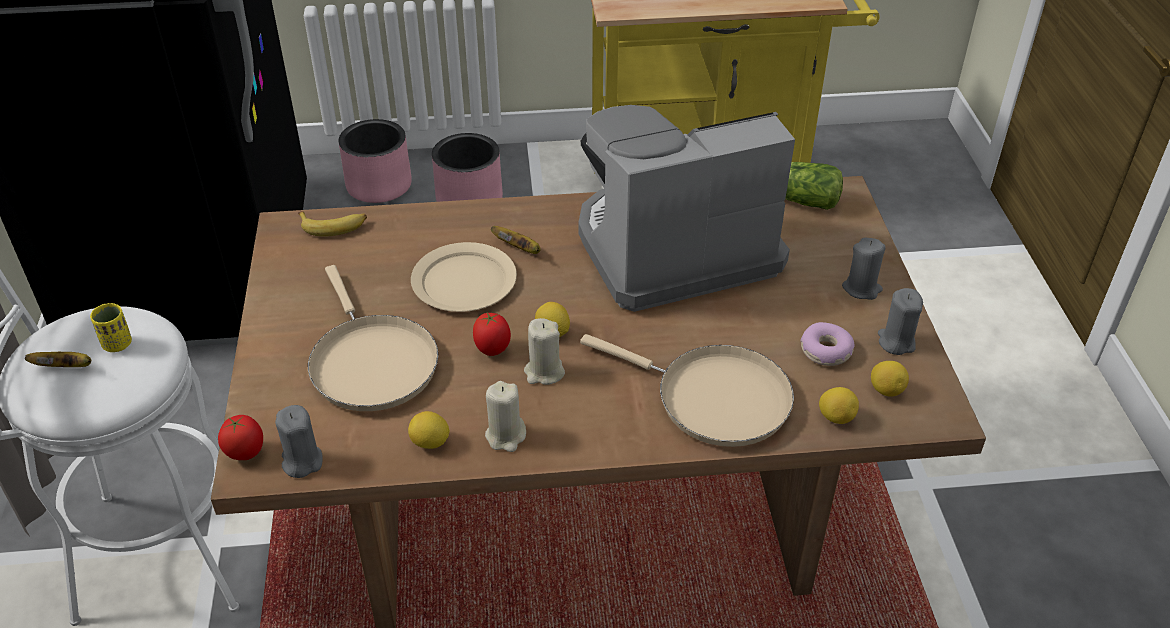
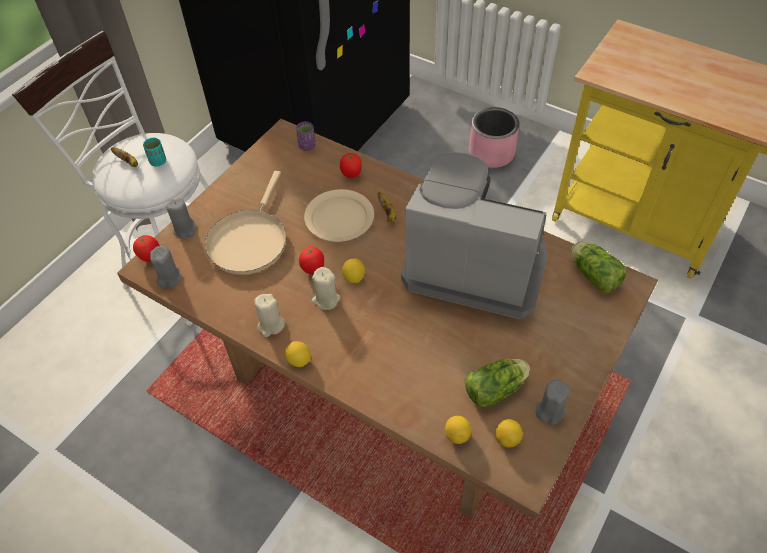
camera: 40 degrees right, 10 degrees up
(117, 344) = (158, 162): yellow cup -> turquoise cup
(334, 226) = (307, 146): banana -> purple cup
(379, 185) = (448, 118): pink planter -> none
(428, 231) = (351, 175): none -> tomato
(430, 443) = (232, 305): lemon -> lemon (299, 360)
(714, 398) = (399, 375): beige frying pan -> none
(825, 351) = (497, 388): donut -> lettuce
(861, 288) = (567, 360): grey candle -> grey candle (185, 229)

